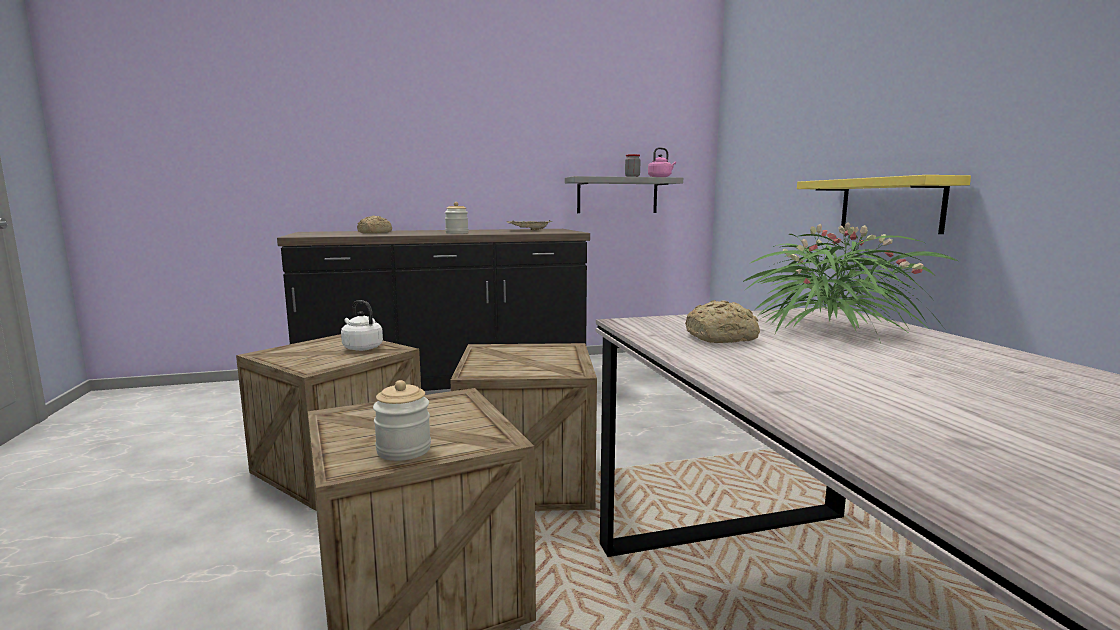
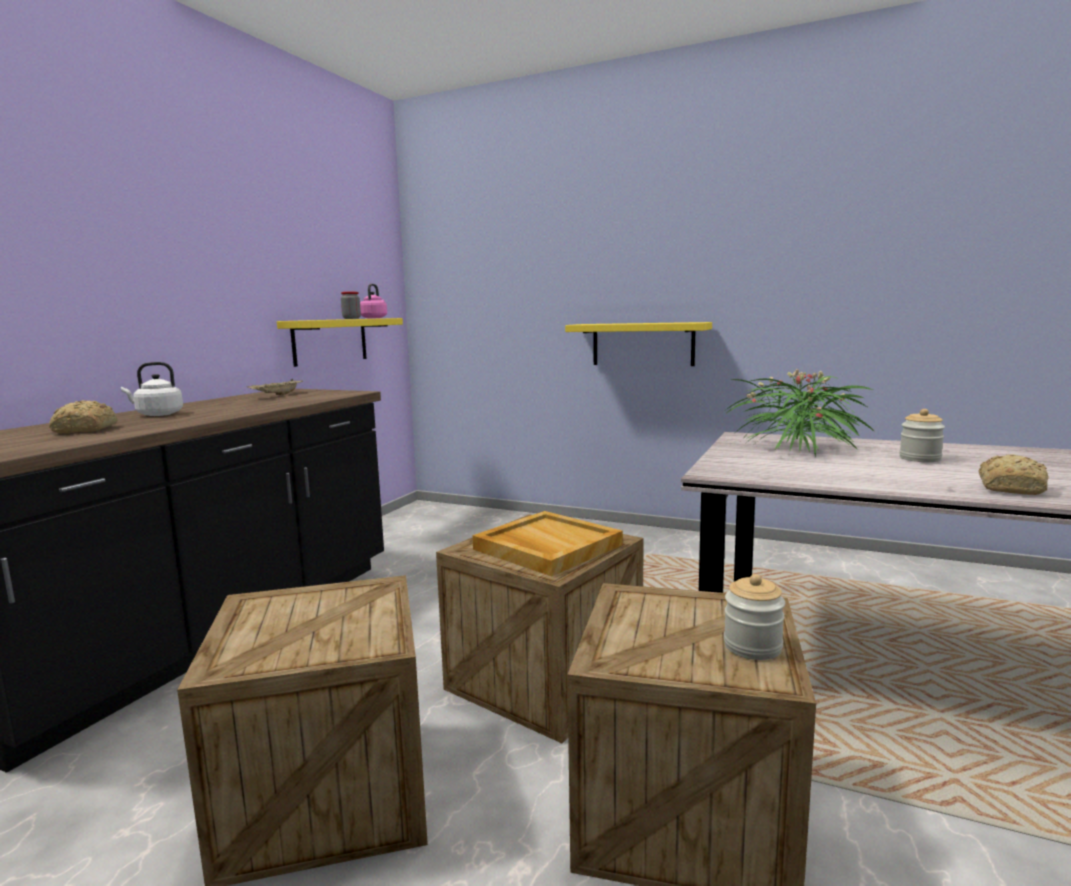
camera: 50 degrees left, 0 degrees up
(361, 348) = (336, 601): white kettle -> white kettle (157, 414)
(457, 233) = (231, 412): jar -> jar (920, 458)
(521, 361) = (546, 547): none -> beige tray
(617, 195) = (330, 341): grey shelf -> yellow shelf
(722, 338) = (797, 468): bread -> bread (1011, 488)

